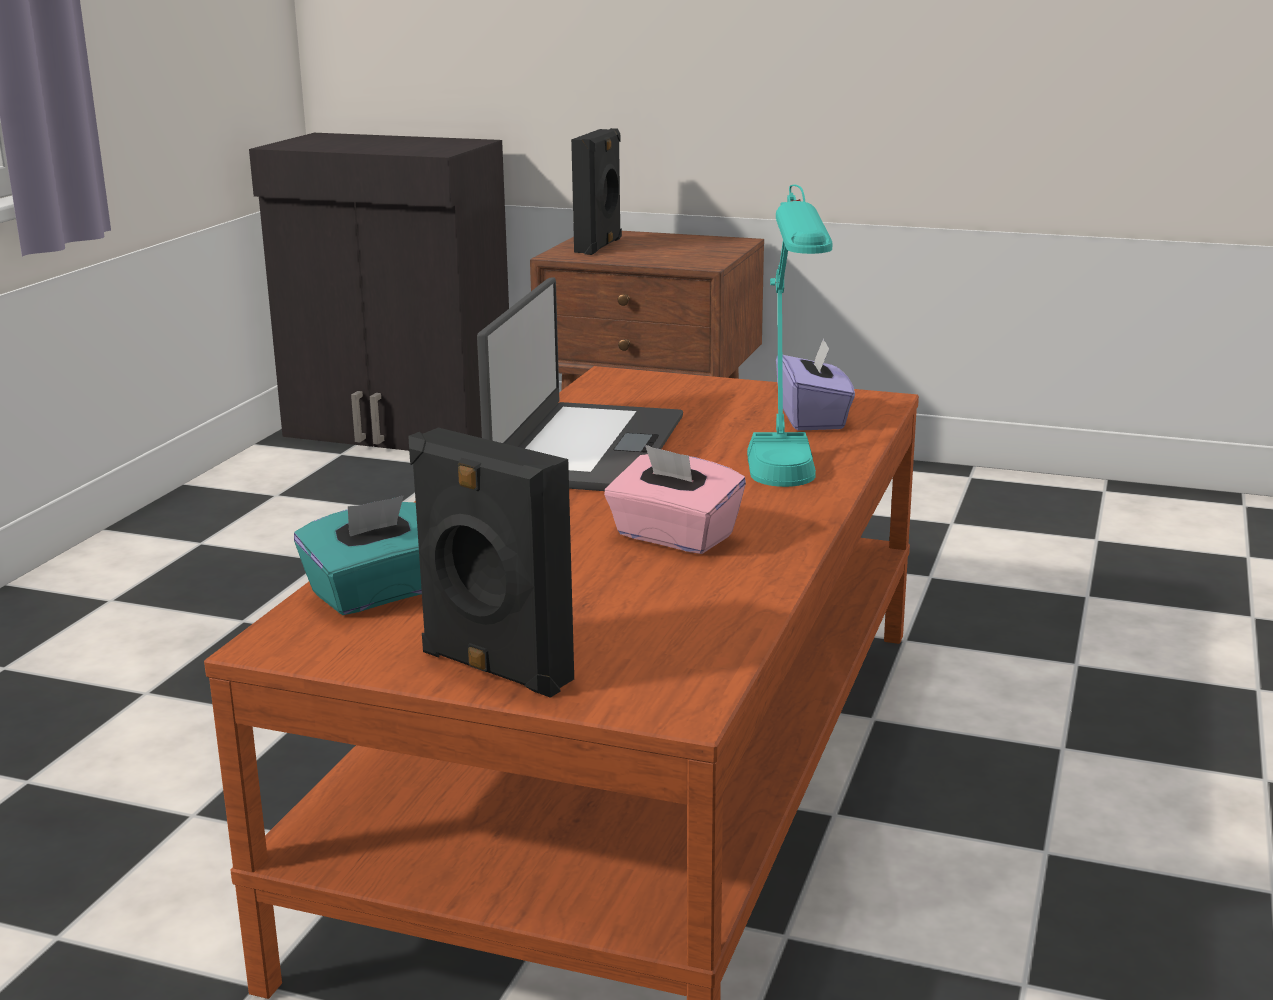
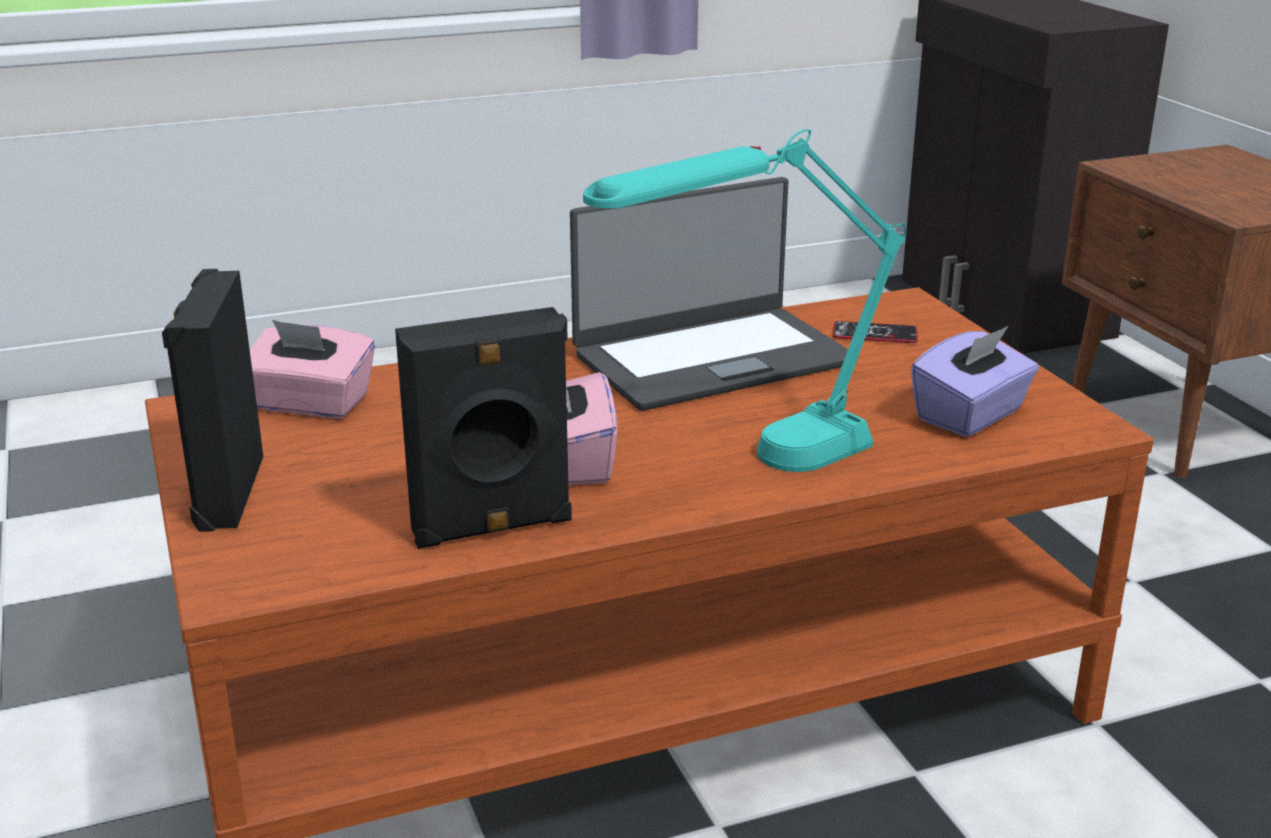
camera: 50 degrees right, 5 degrees up
(377, 594) = (310, 404): turquoise tissue box -> pink tissue box
(600, 246) = (1182, 166): black speaker -> black speaker (492, 528)
(645, 399) = (875, 334): none -> phone

